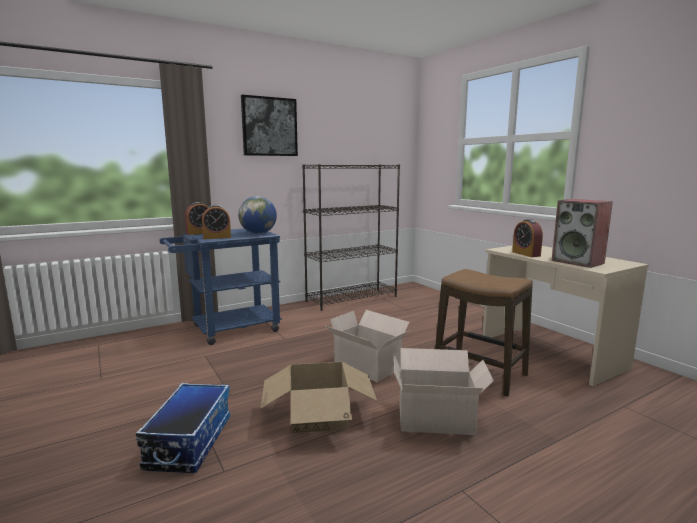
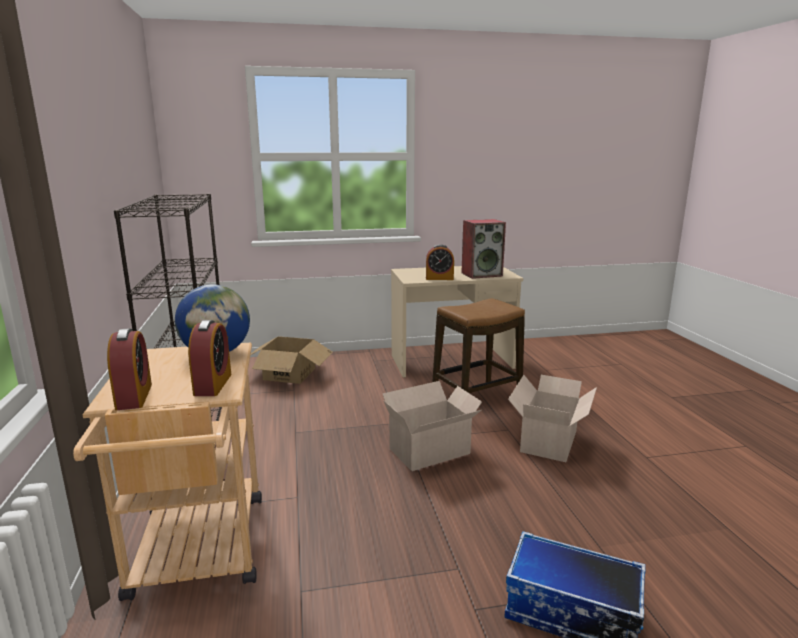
camera: 70 degrees left, 5 degrees up
(228, 330) = (198, 555): blue cart -> beige cart
(269, 127) = (72, 138): picture -> none
(318, 415) = (528, 503): cardboard box -> cardboard box (290, 374)

